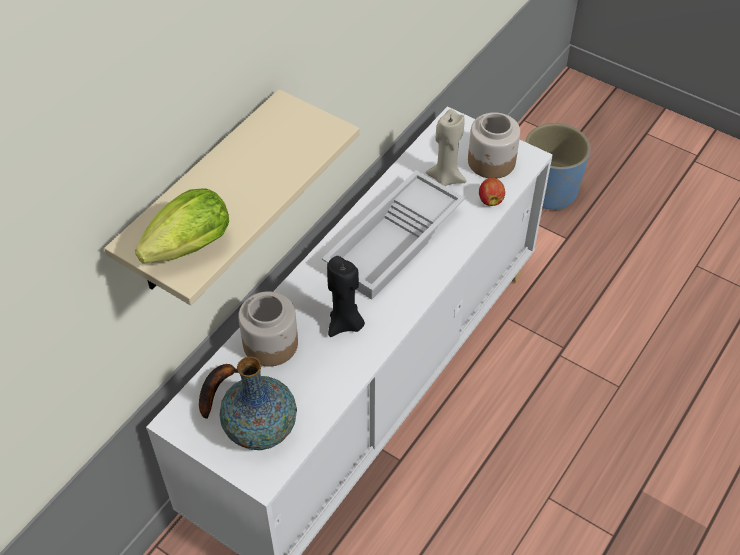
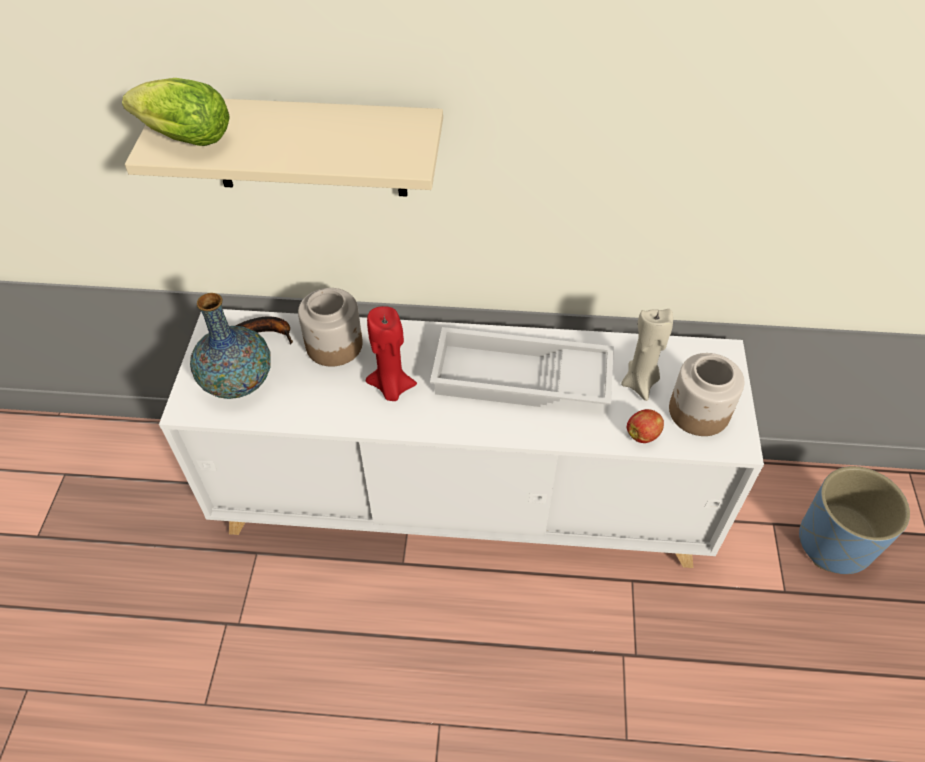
camera: 60 degrees right, 0 degrees up
(345, 324) = (391, 388): black candle -> red candle

